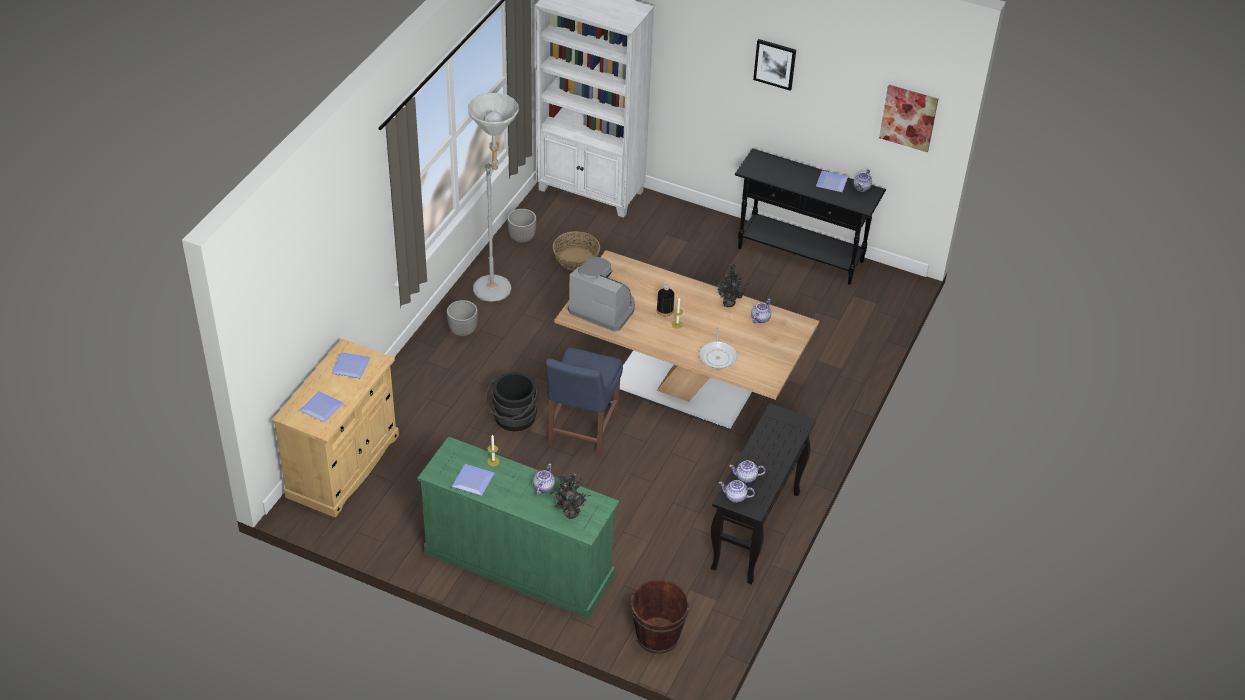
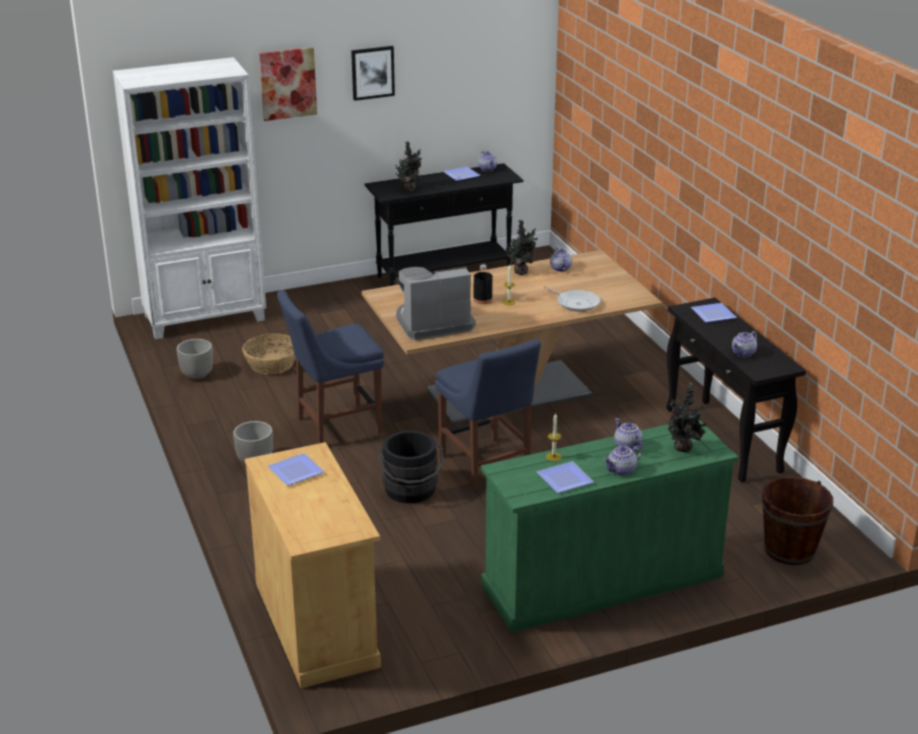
camera: 45 degrees left, 15 degrees down
(323, 408) = (328, 515): plate -> plate (714, 314)
(496, 284) = (228, 415): grey floor lamp -> none
(541, 337) = (334, 426): none -> blue chair
(735, 497) = (761, 368): teapot -> teapot (621, 471)
(772, 174) = (409, 189): none -> potted plant
(908, 117) = (512, 73): picture -> picture (288, 83)

